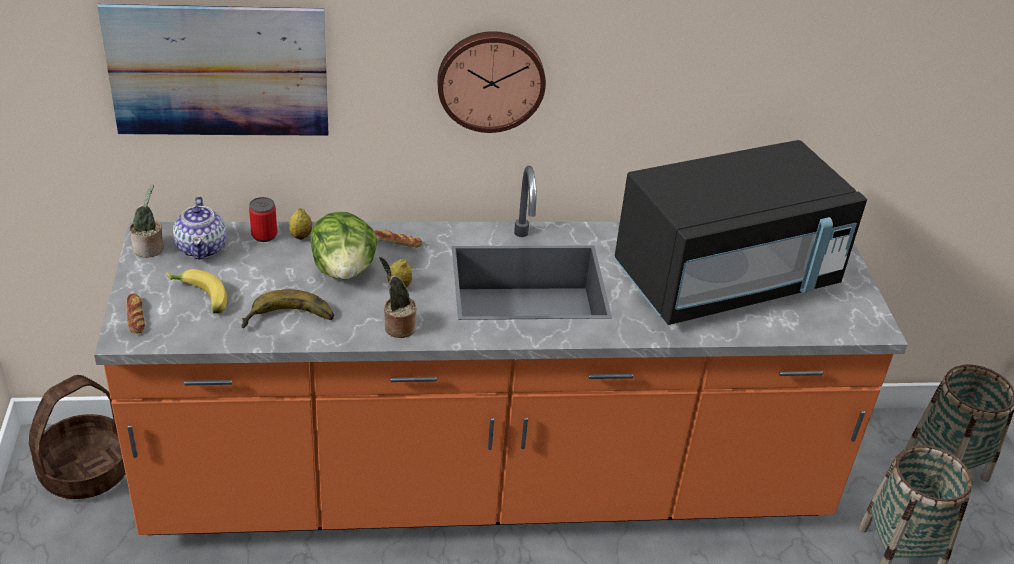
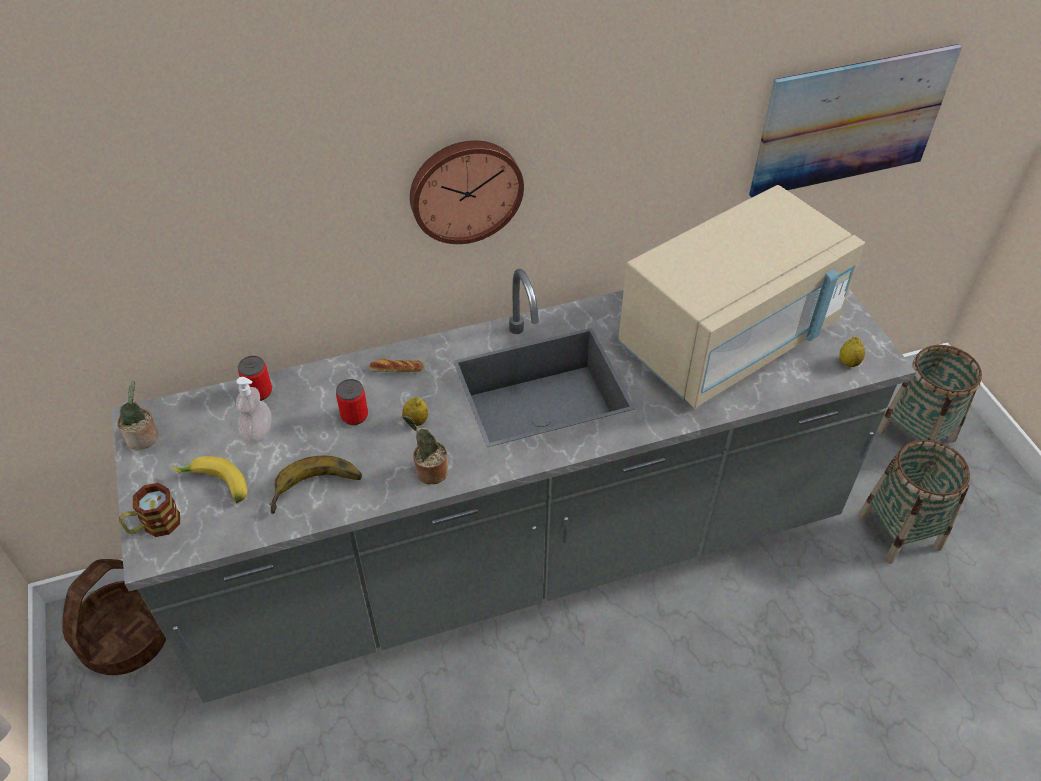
camera: 10 degrees left, 10 degrees up
(135, 317) = (154, 525): bread -> mug
(202, 248) = (199, 423): teapot -> none
(218, 71) = (173, 243): picture -> picture (850, 121)
(252, 265) = (258, 432): none -> soap dispenser
(301, 236) = (297, 384): lemon -> lemon (848, 363)
(344, 270) = (354, 415): lettuce -> can
(489, 486) = (520, 556): orange counter -> grey counter
(726, 280) = (728, 338): black microwave -> beige microwave

